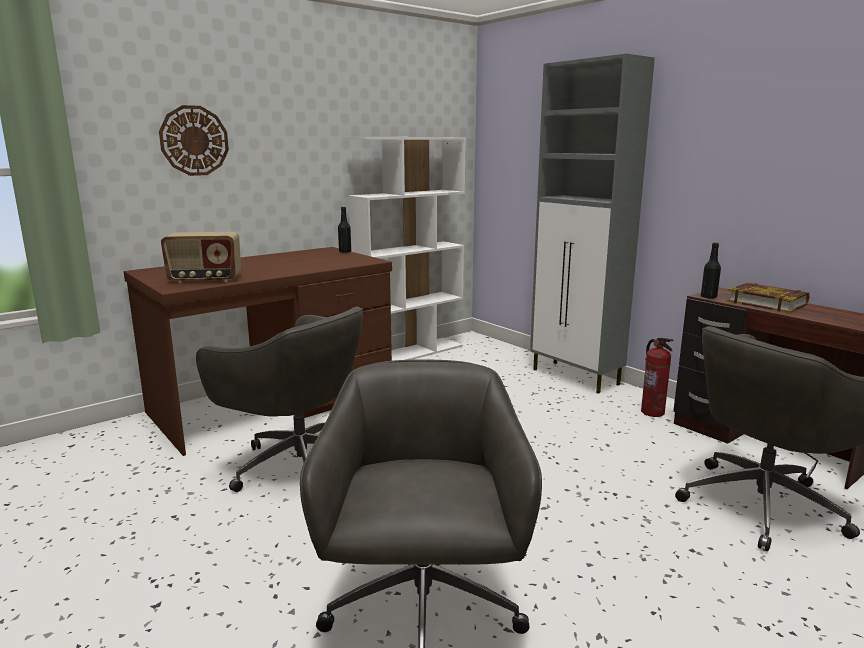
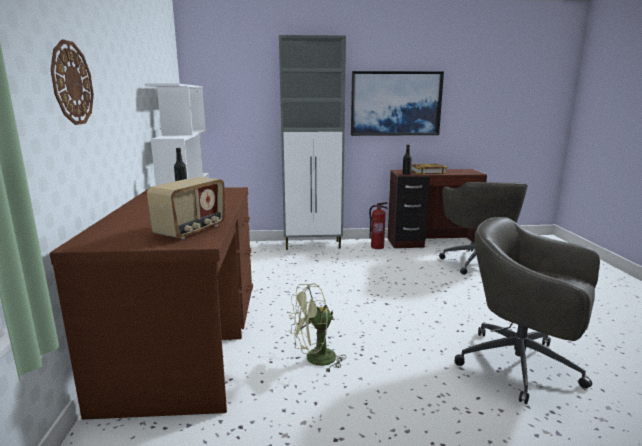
camera: 55 degrees left, 0 degrees up
(298, 465) = (314, 360): grey office chair -> green fan
(740, 166) = (395, 103): none -> picture

